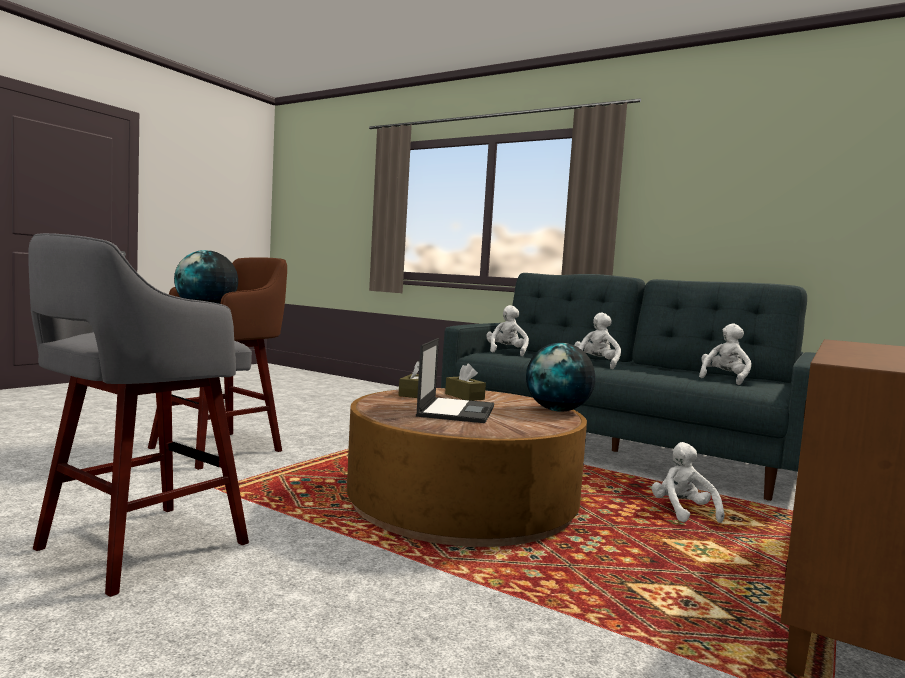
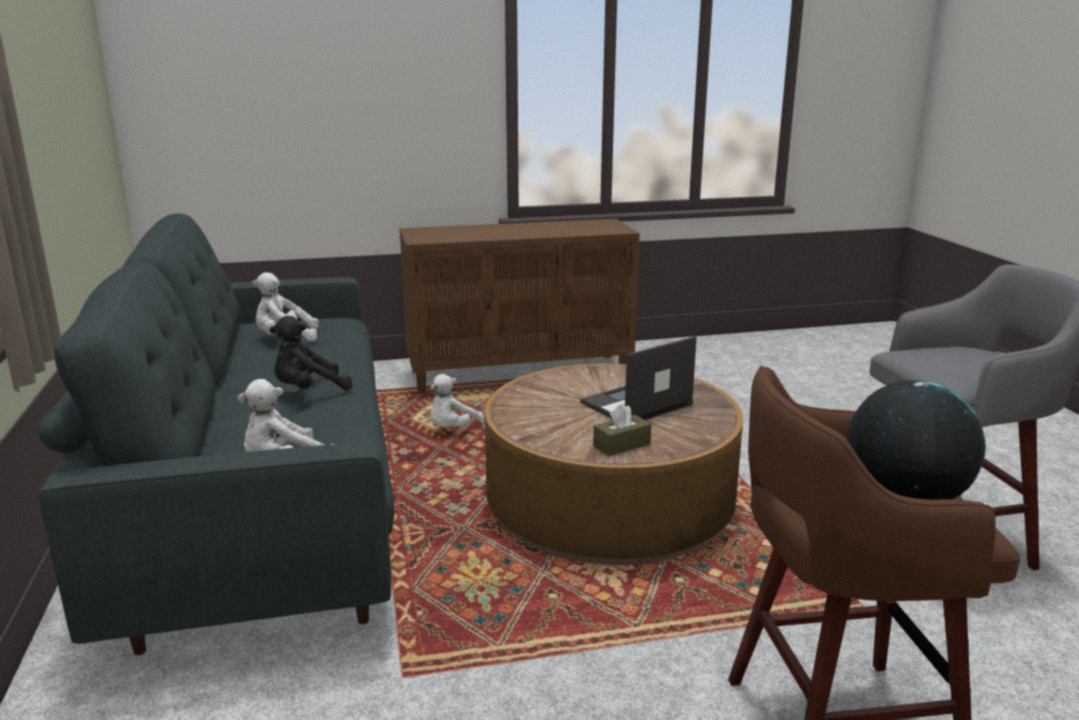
camera: 135 degrees left, 15 degrees up
(464, 396) = (571, 426): brown tissue box -> none
(558, 410) = (531, 383): globe -> none
(596, 365) = (309, 390): white plush toy -> black plush toy

